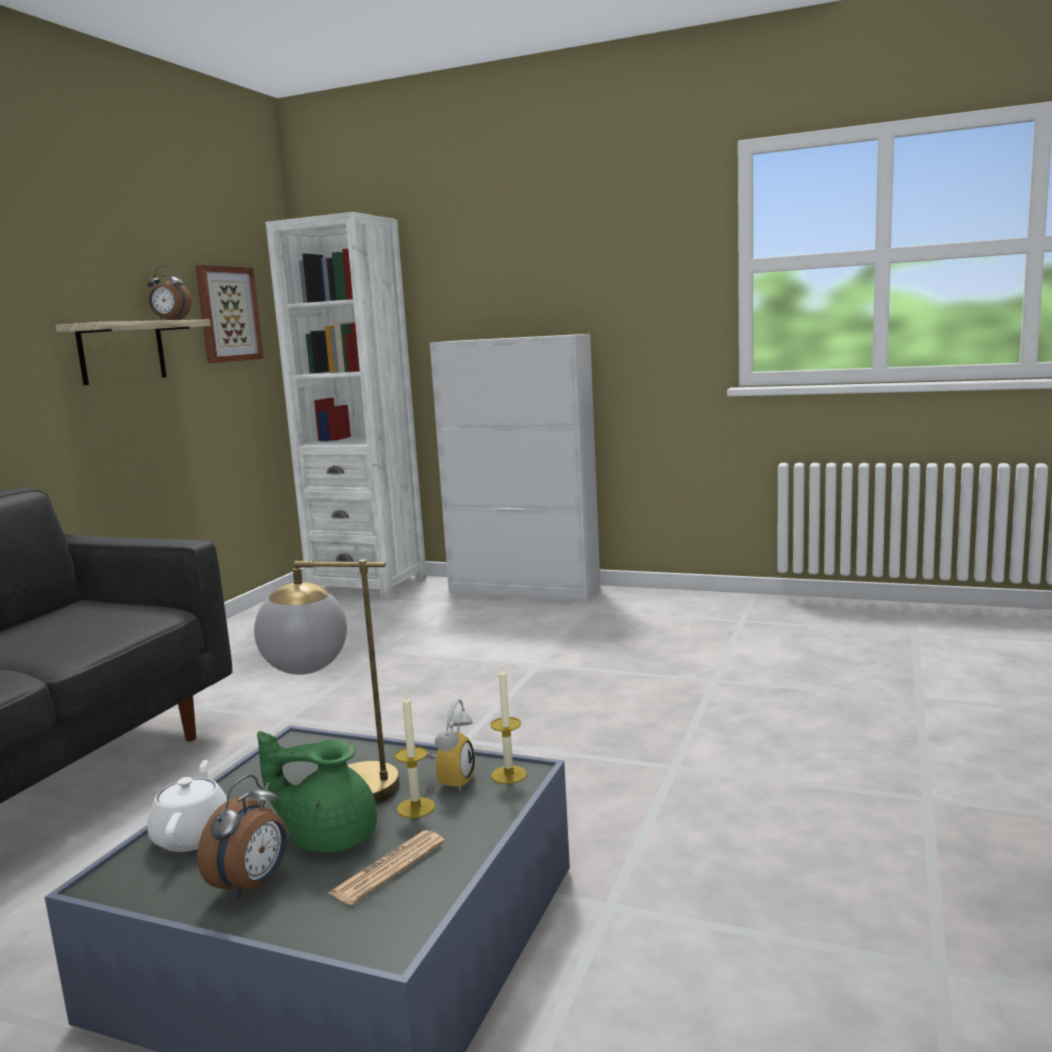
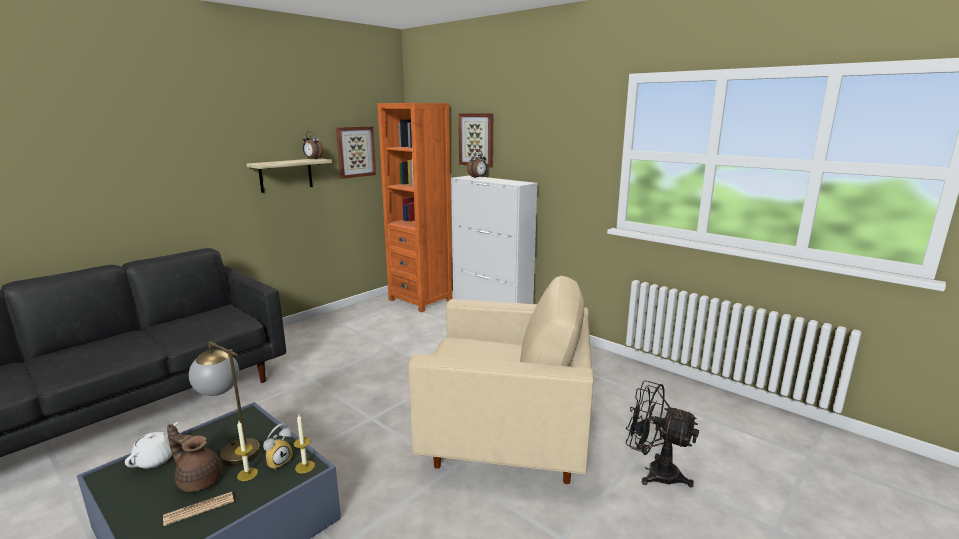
camera: 20 degrees right, 5 degrees up
(252, 885) = (145, 498): alarm clock -> alarm clock (478, 177)
(329, 836) = (199, 479): green teapot -> brown teapot
(368, 586) = (420, 300): white bookcase -> orange bookcase
(458, 278) = (477, 139): none -> picture
(715, 716) = (505, 440): none -> beige armchair
(957, 701) = (654, 472): none -> black fan

